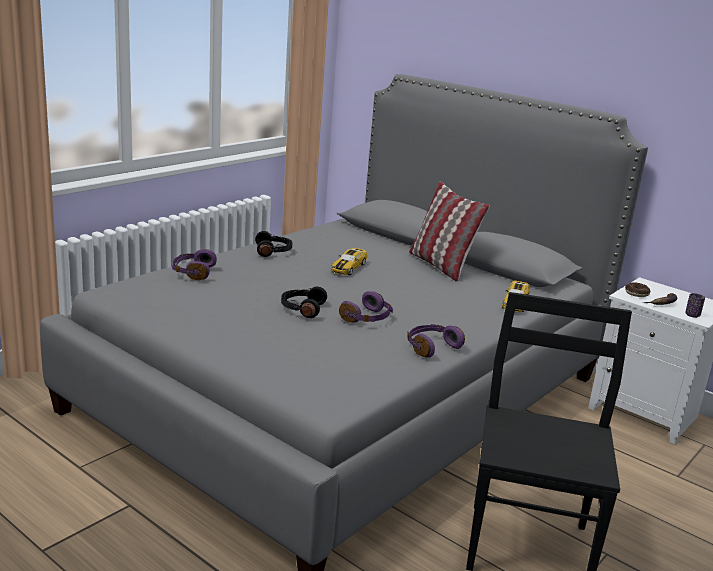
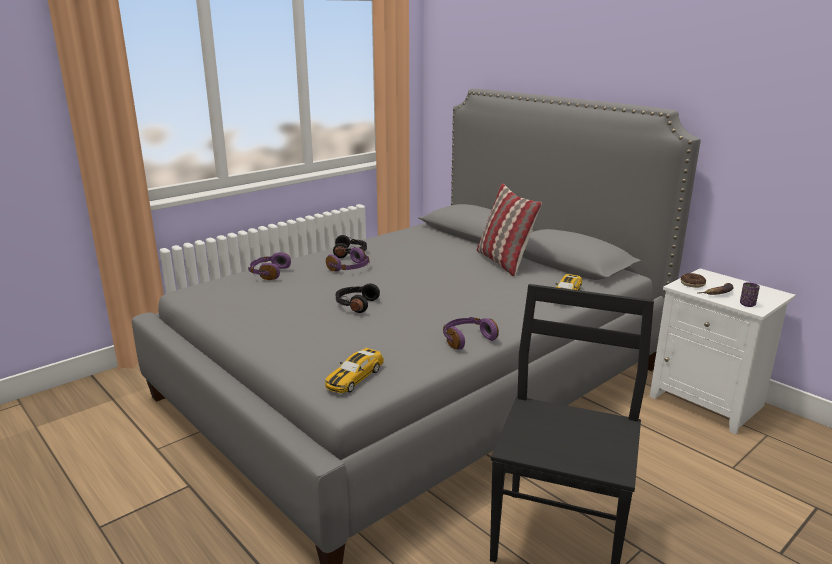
camera: 10 degrees right, 0 degrees up
(348, 267) = (414, 266): toy car -> toy car (354, 378)
(367, 318) = (414, 312): purple headphones -> purple headphones (350, 268)

